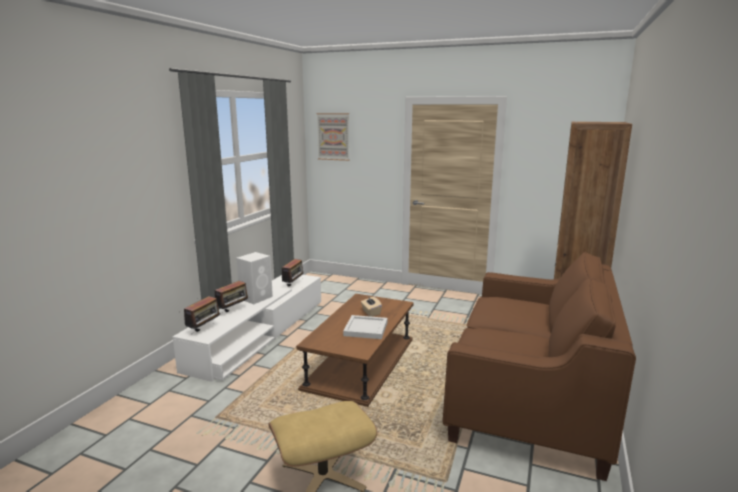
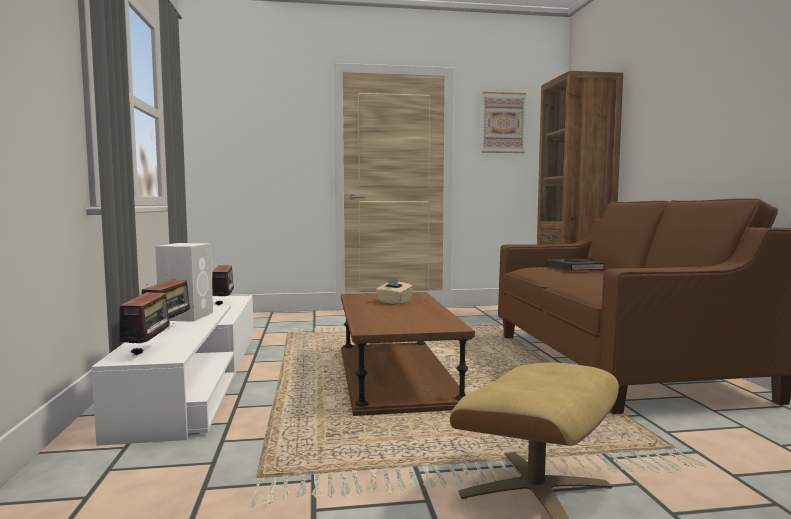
camera: 30 degrees left, 10 degrees down
(333, 136) = (230, 112): picture -> picture (503, 123)
(365, 329) = (416, 312): white tray -> none
(520, 310) = (575, 269): none -> black book

